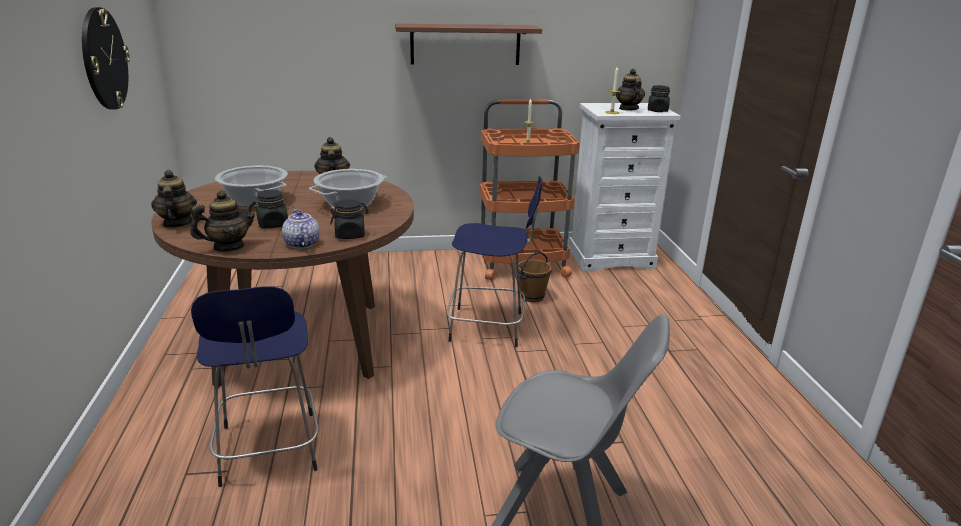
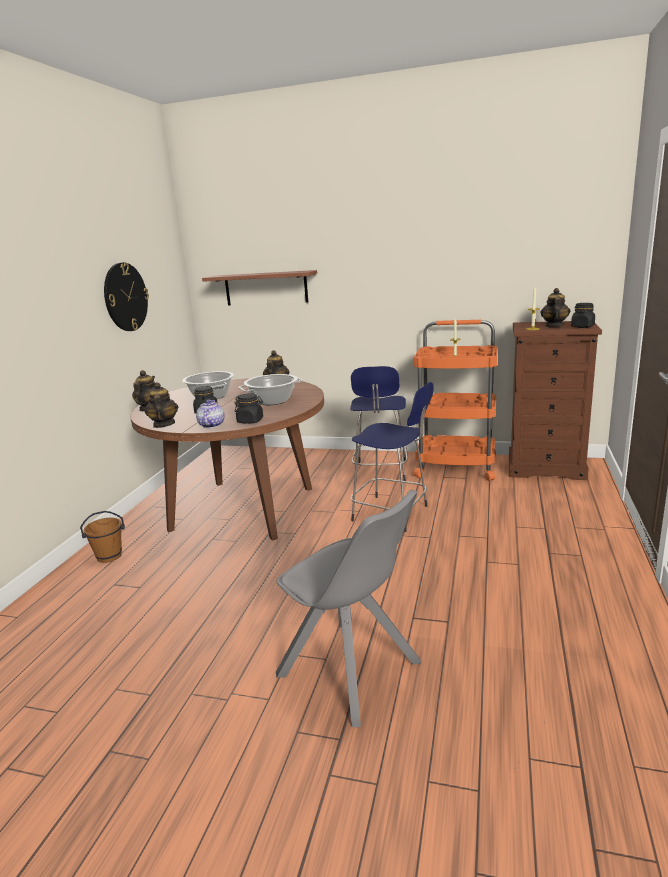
camera: 25 degrees right, 5 degrees down
(228, 247) = (163, 424): teapot -> teapot turned 90 degrees counterclockwise
(268, 451) = (172, 579): blue stool -> blue stool (380, 472)
(465, 44) = (407, 276): shelf -> shelf (266, 288)
(532, 297) = (446, 494): brown bucket -> brown bucket (109, 556)
(611, 258) = (546, 468): white dresser -> brown dresser

